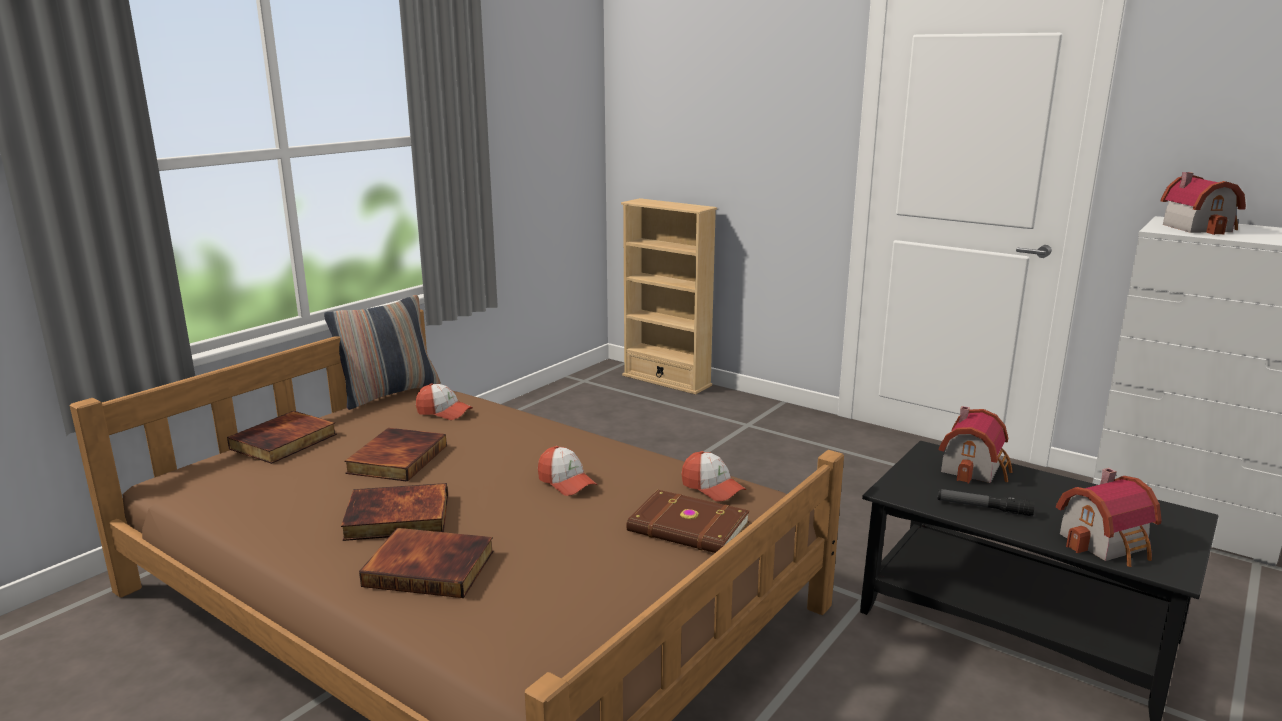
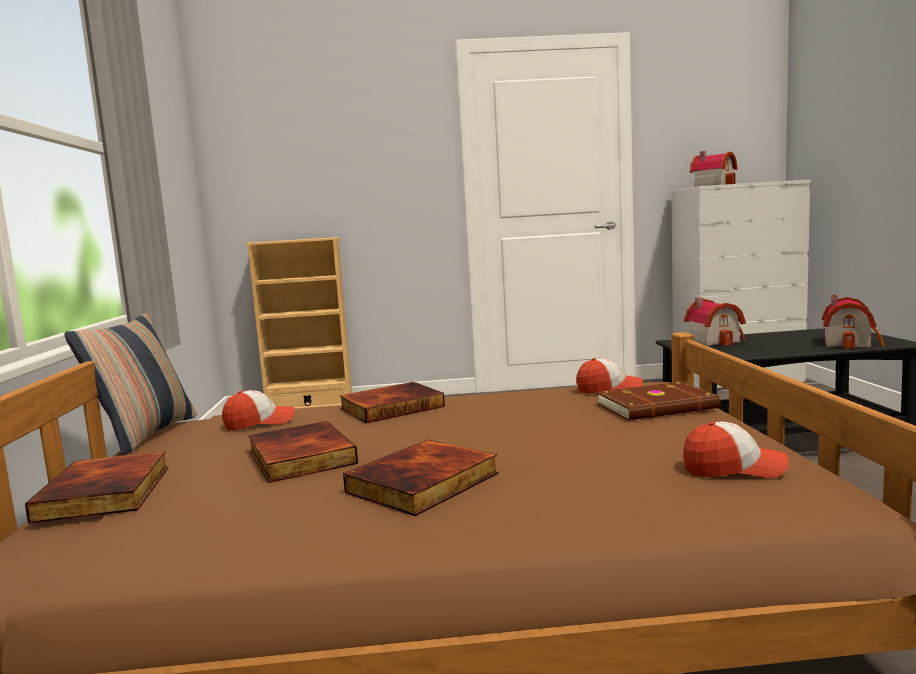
camera: 40 degrees left, 10 degrees down
(431, 567) = (557, 492): book -> book (391, 407)
(566, 482) = (504, 418): cap -> cap (733, 469)
(983, 508) = (770, 349): flashlight -> none

